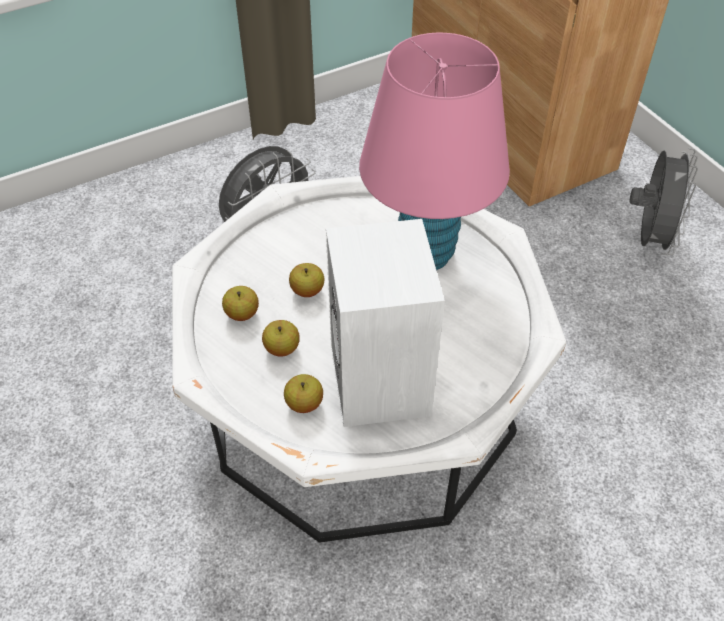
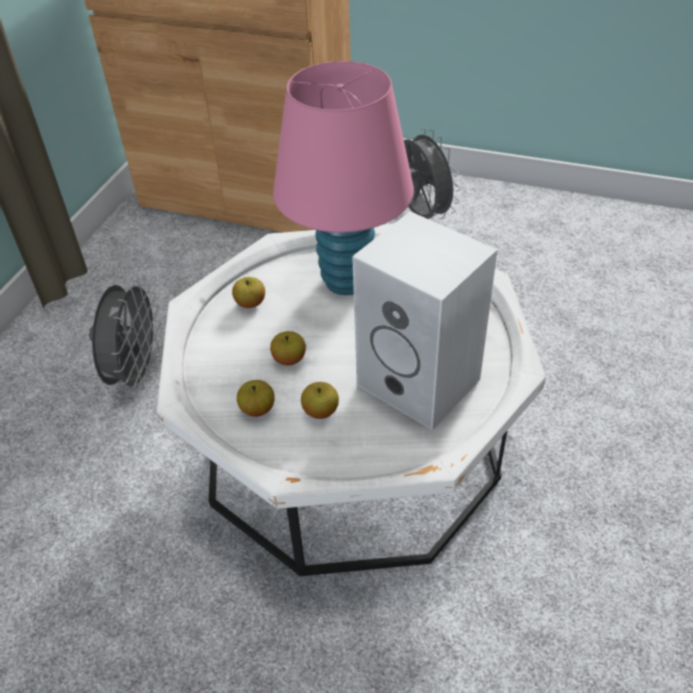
camera: 40 degrees left, 5 degrees down
(304, 403) = (385, 436): apple -> apple (250, 303)

